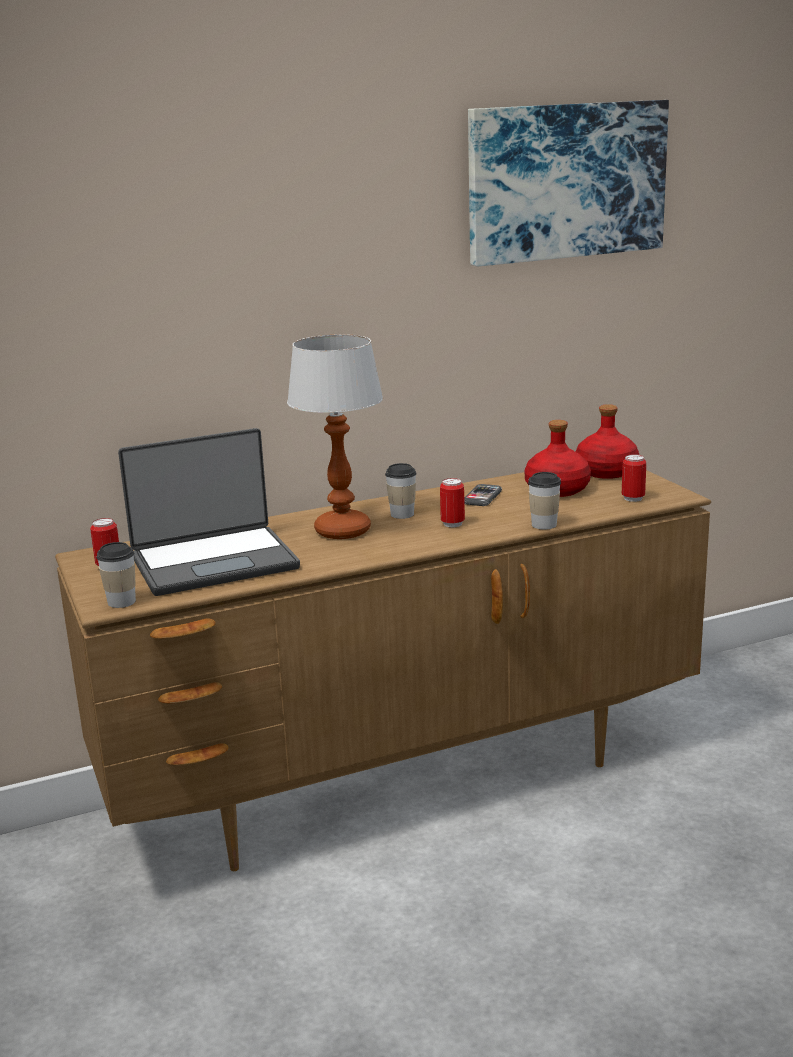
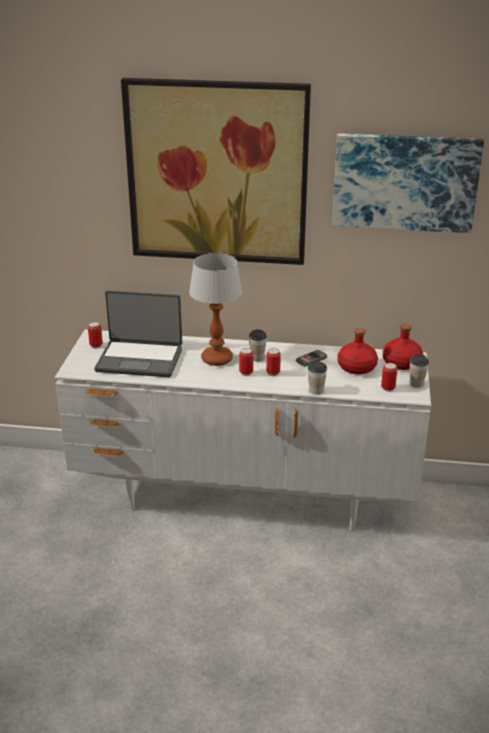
camera: 30 degrees right, 10 degrees up
(121, 602) = (79, 370): cup -> cup (416, 383)
(283, 201) = (217, 173): none -> picture
(405, 784) = (244, 498): brown dresser -> white dresser
(412, 533) = (246, 373): none -> can

